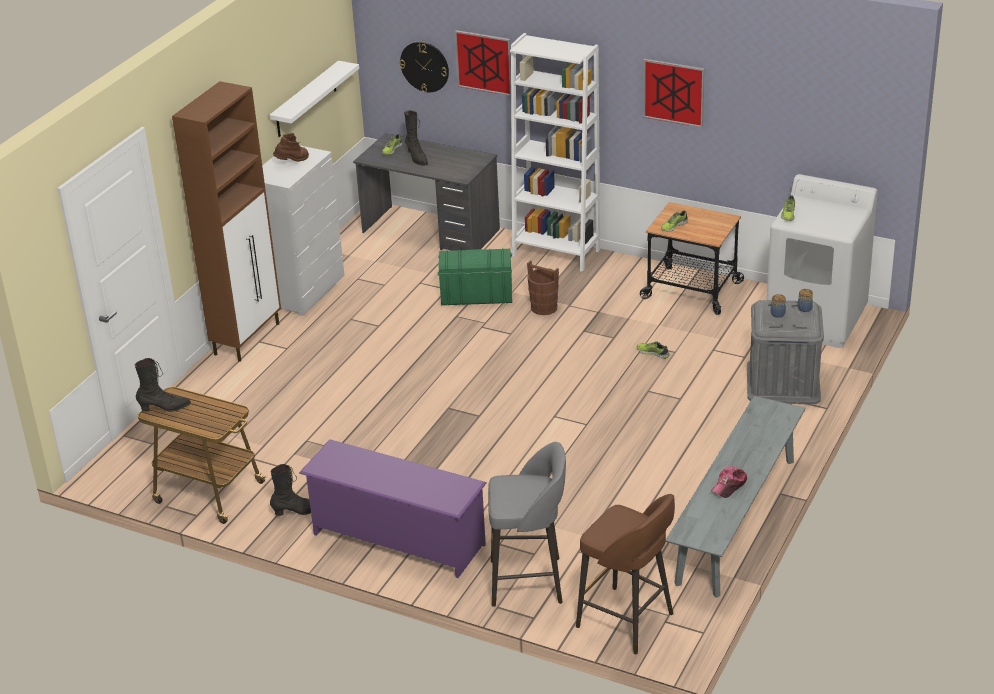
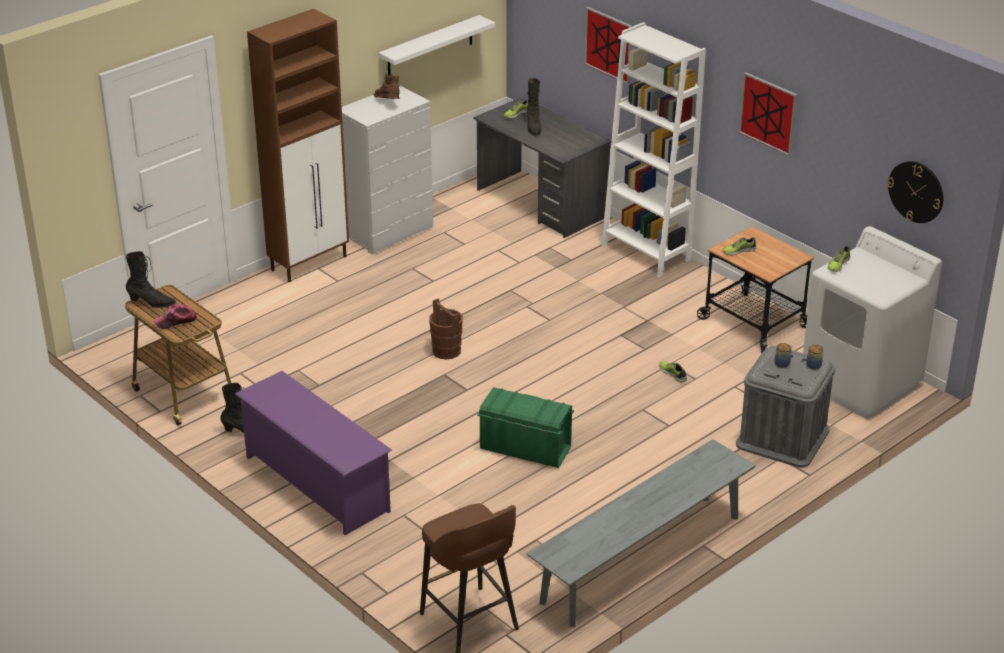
camera: 20 degrees right, 0 degrees up
(292, 162) = (388, 103): brown boot -> brown boot turned 105 degrees counterclockwise
(425, 66) = (560, 37): wall clock -> wall clock (916, 191)
(476, 296) = (541, 276): green storage box -> green storage box (525, 448)
(529, 582) = (406, 558): grey stool -> none
(543, 307) = (597, 303): brown bucket -> brown bucket (446, 351)
(729, 486) = (624, 519): cap -> cap (176, 321)

